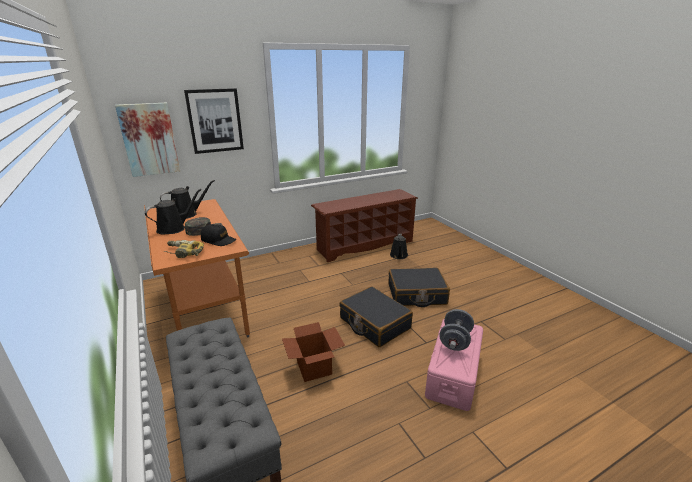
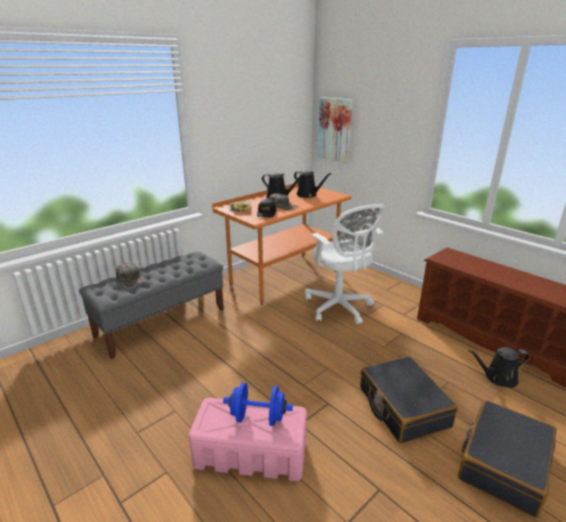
camera: 75 degrees right, 0 degrees up
(213, 400) = (131, 278): none -> green cap
(215, 121) = (384, 123): picture -> none
(289, 291) = (339, 308): none -> white office chair
(314, 368) = (234, 346): cardboard box -> none
(374, 323) = (316, 375): black suitcase -> black suitcase (503, 464)
(455, 341) = (258, 417): grey dumbbell -> blue dumbbell

